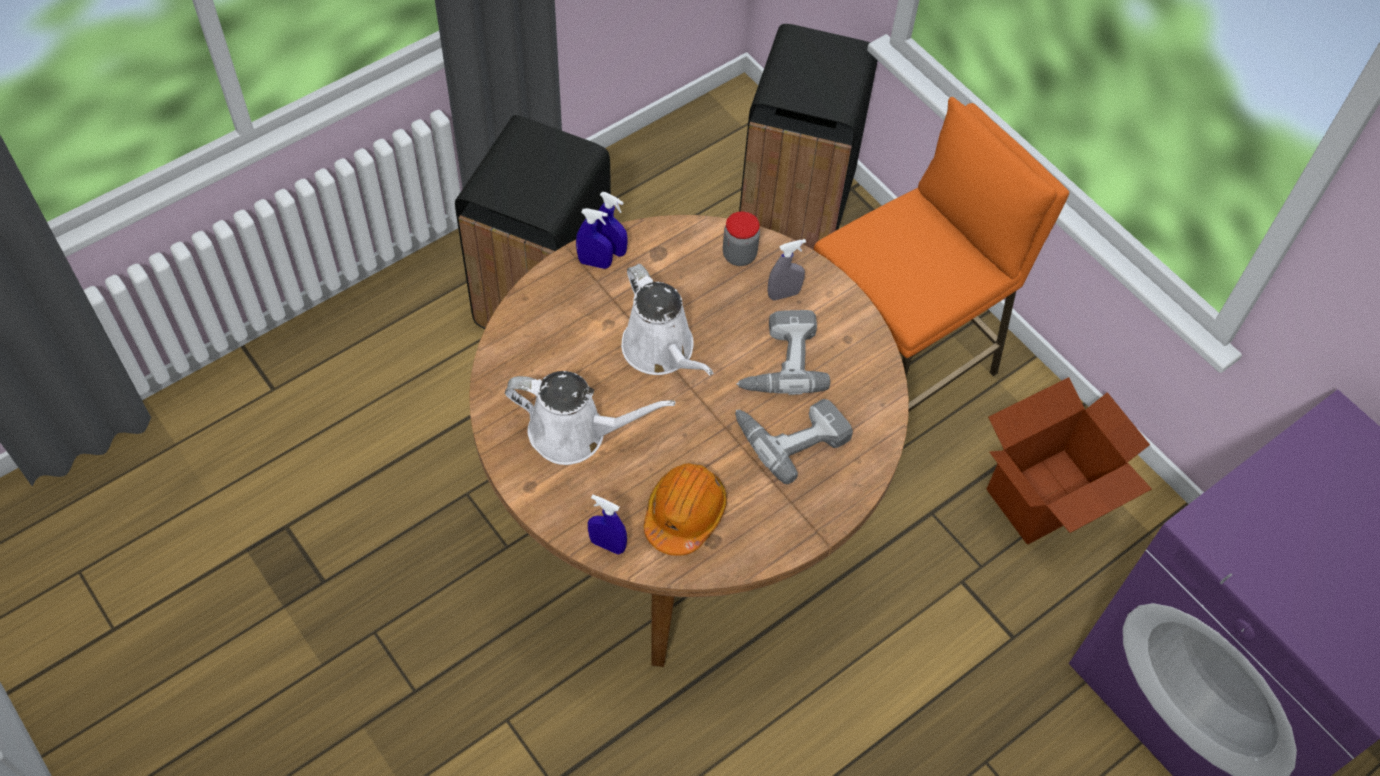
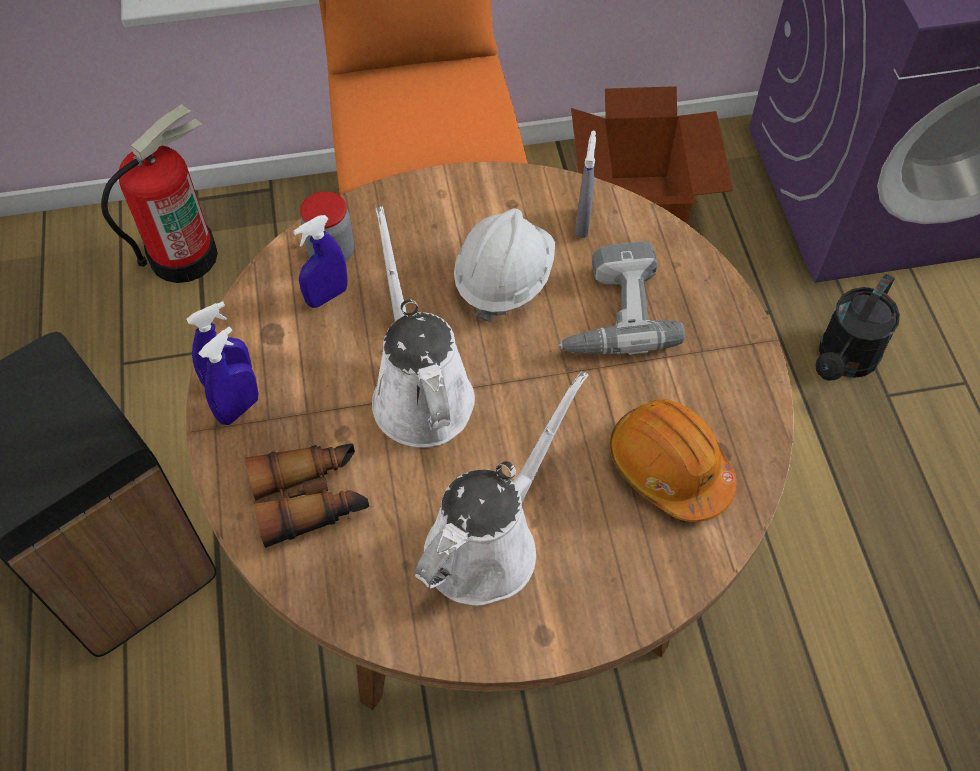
camera: 60 degrees left, 0 degrees up
(556, 328) = (311, 497): none -> binoculars
(607, 545) = (675, 575): blue spray bottle -> blue spray bottle (327, 296)
(661, 351) = (420, 392): white watering can -> white watering can turned 105 degrees counterclockwise
(779, 360) = (503, 279): power drill -> white hard hat
(784, 294) = (415, 235): grey spray bottle -> grey spray bottle (583, 223)
(797, 207) = (183, 255): black trash can -> fire extinguisher
(999, 714) = (843, 361): none -> black watering can

